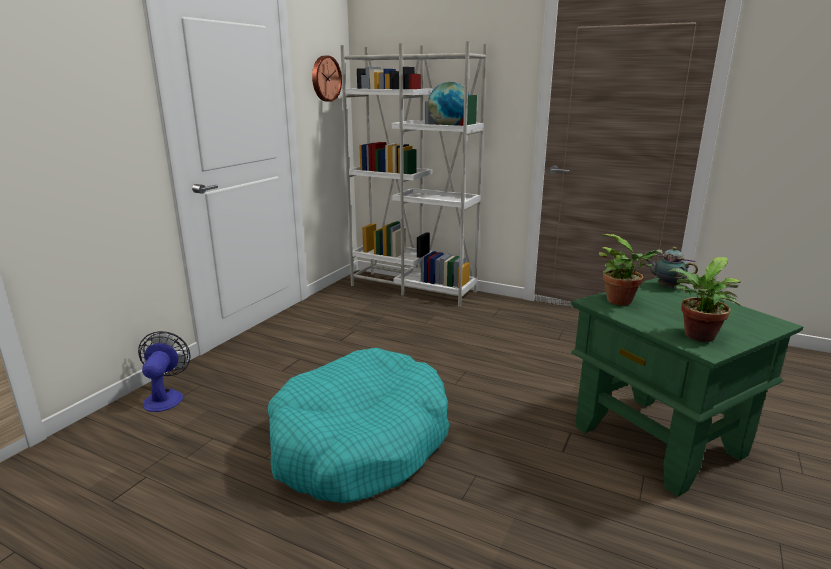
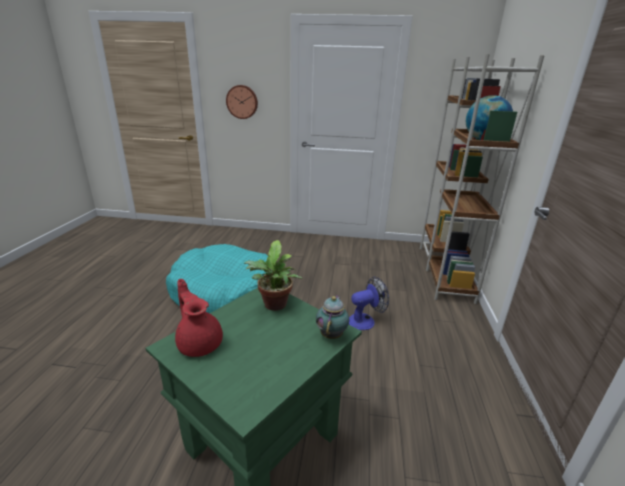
camera: 70 degrees right, 5 degrees up
(165, 397) = (249, 236): fan -> fan (365, 320)
(325, 78) = (447, 86): wall clock -> wall clock (242, 102)
(413, 288) = (444, 273): white bookcase -> brown bookcase
(697, 336) = (199, 343): potted plant -> red teapot

